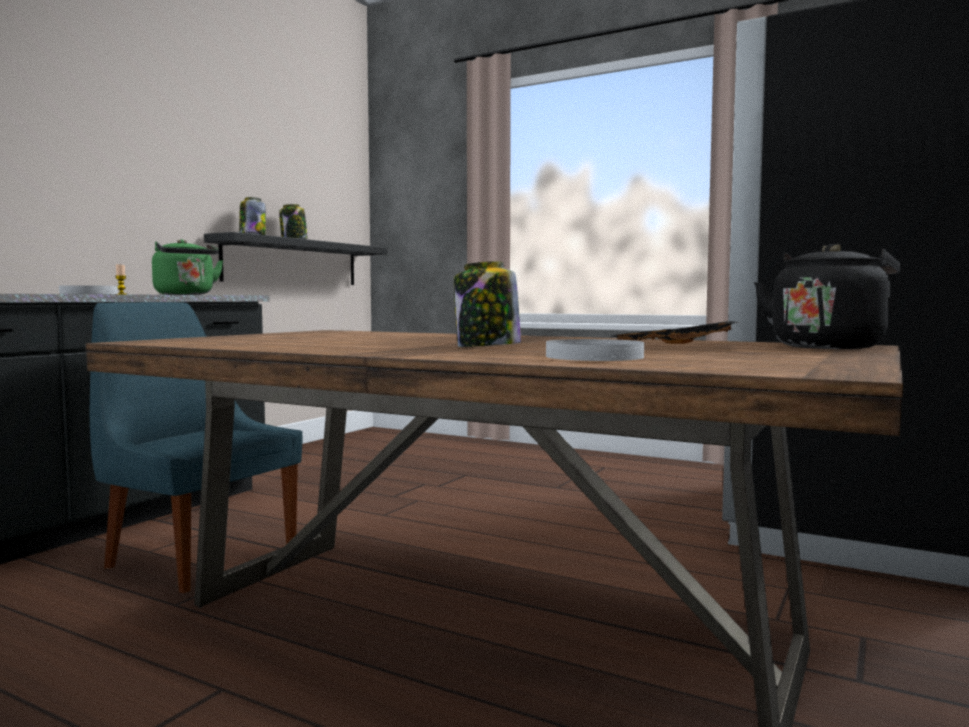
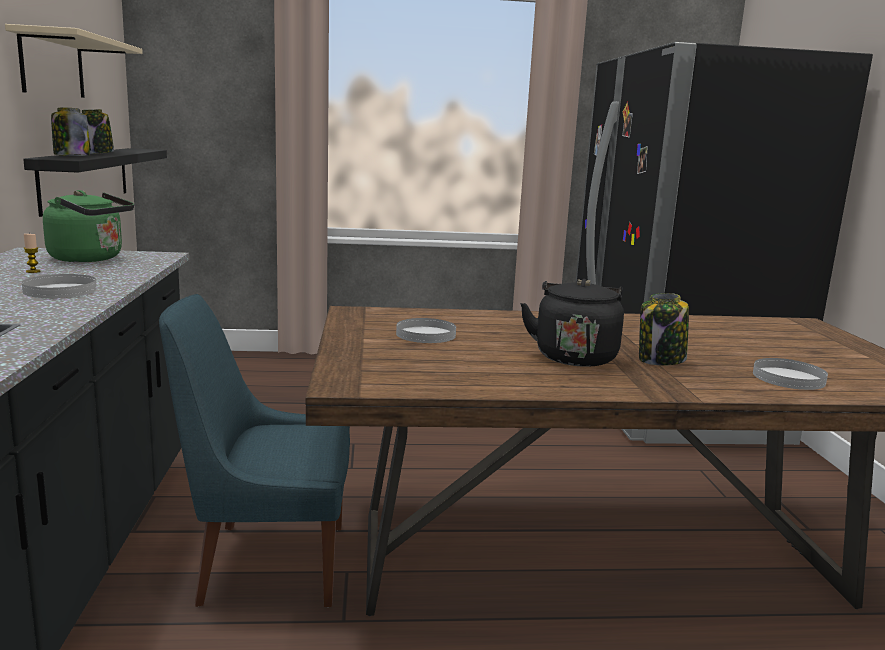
camera: 35 degrees left, 10 degrees up
(255, 170) = (52, 65): none -> beige shelf
(327, 336) = (426, 334): none -> white plate
(671, 348) = (752, 344): black tray -> none
(828, 347) = (806, 329): black kettle -> black kettle (574, 356)

